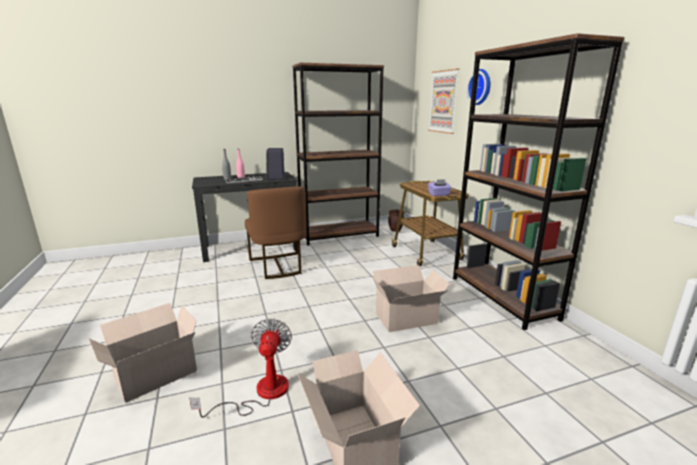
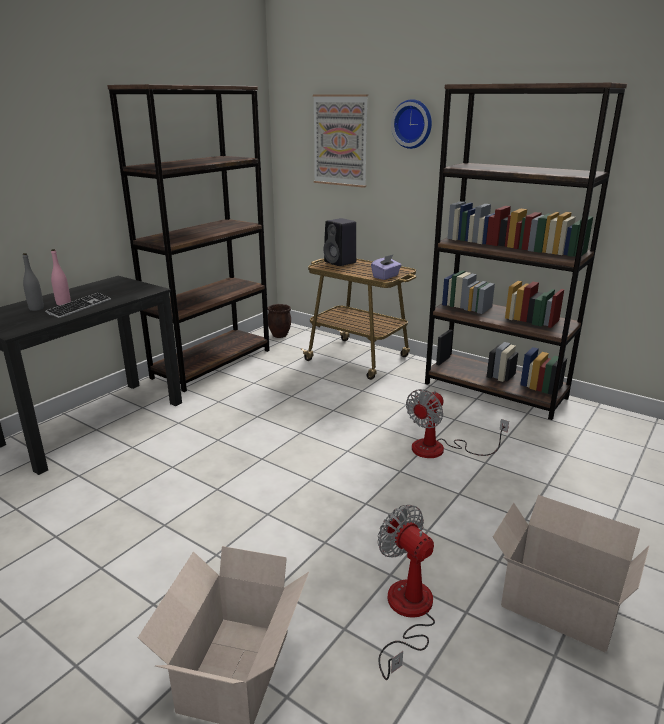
camera: 35 degrees left, 5 degrees up
(276, 178) = (129, 292): black speaker -> black speaker (341, 262)
(278, 266) = (184, 438): brown chair -> none
(408, 318) = (440, 449): cardboard box -> fan

